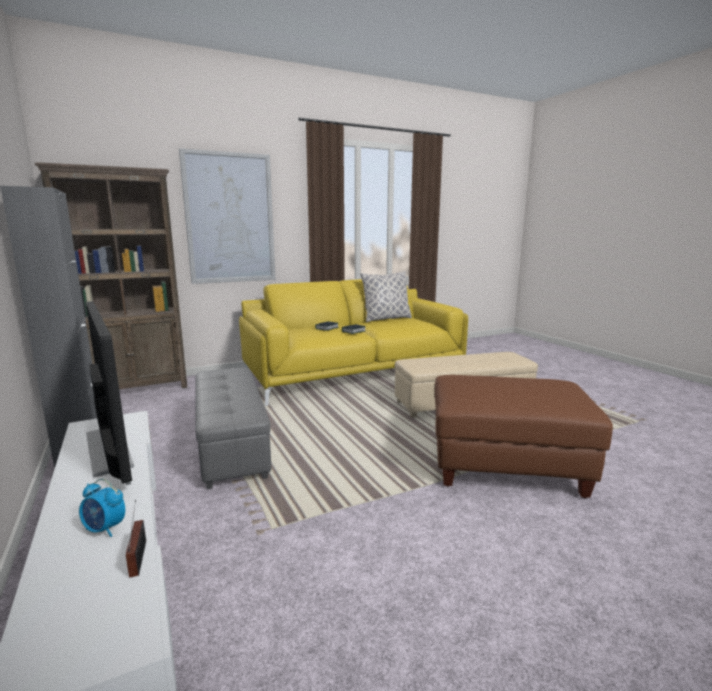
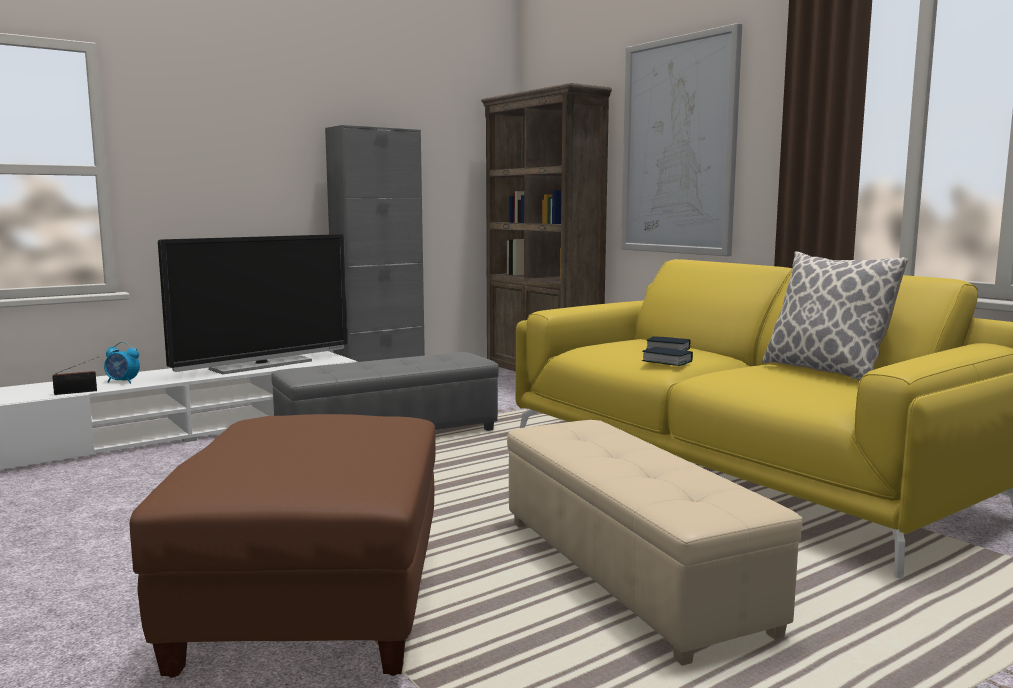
camera: 80 degrees right, 5 degrees down
(105, 529) = (123, 382): alarm clock -> alarm clock turned 90 degrees counterclockwise

